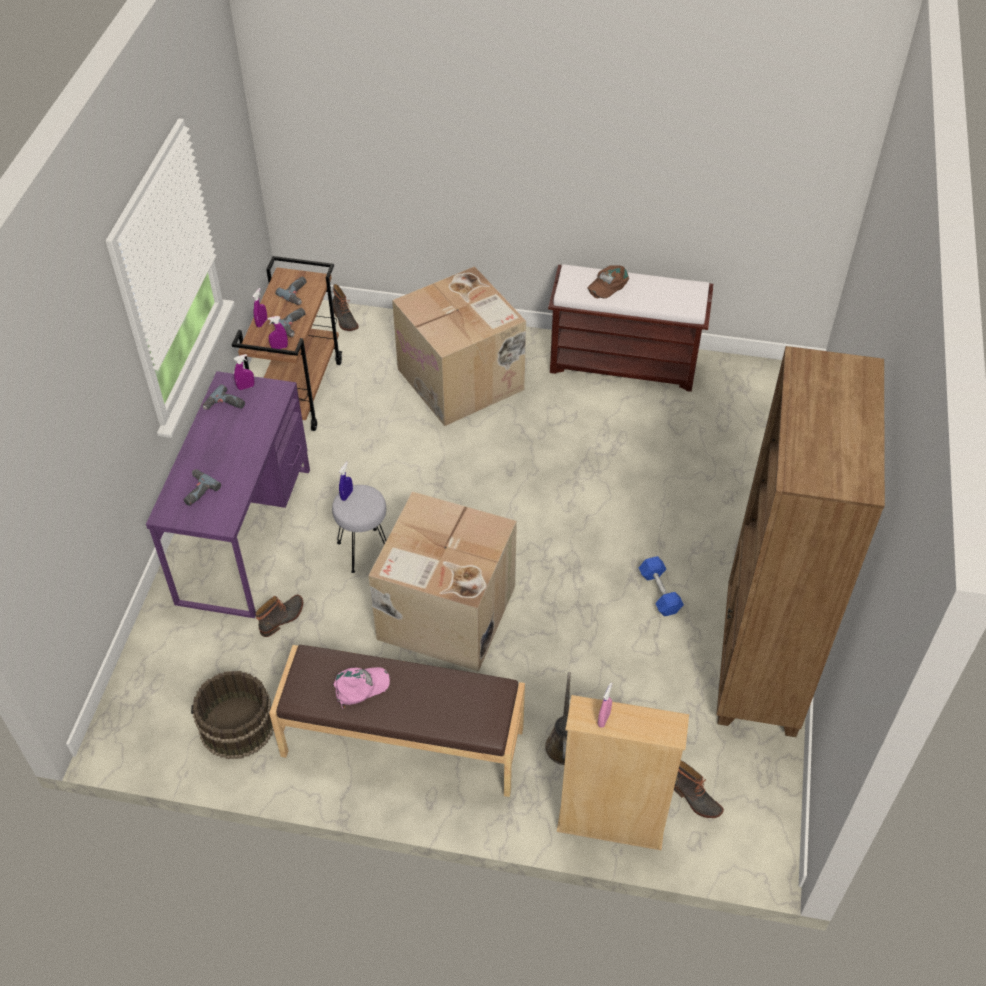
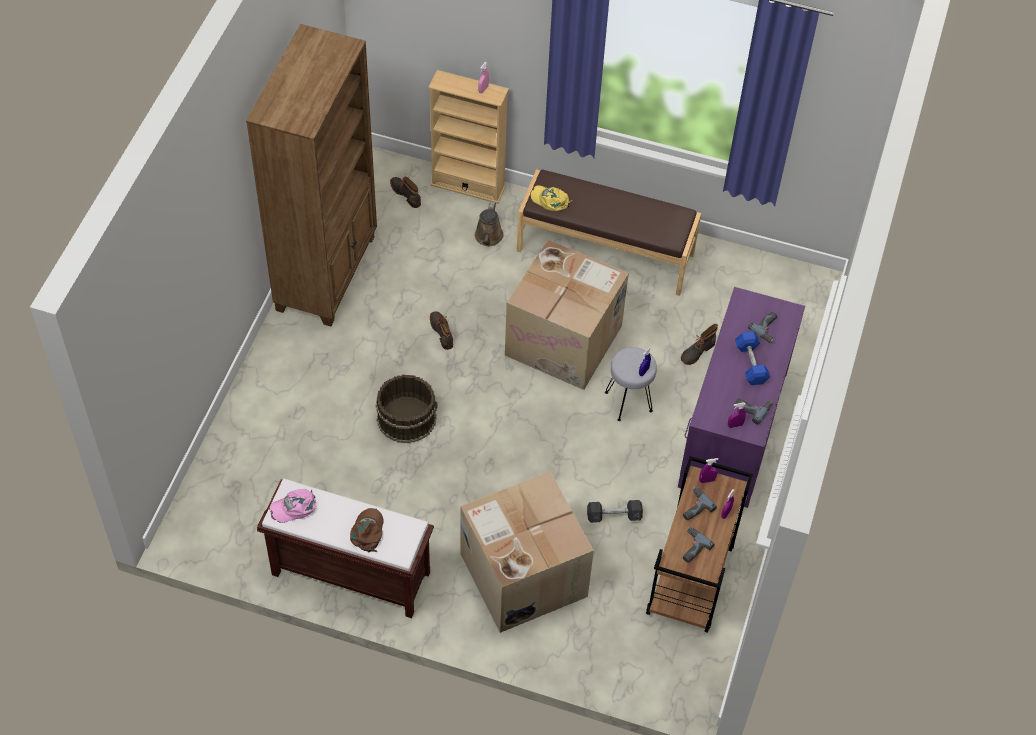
camera: 175 degrees left, 5 degrees up
(237, 726) = (727, 276): brown bucket -> brown bucket (406, 418)
(344, 320) = (642, 673): boot -> boot (442, 332)
(361, 687) = (636, 216): pink cap -> pink cap (294, 507)
(376, 436) = (614, 516): none -> grey dumbbell
(482, 696) = (550, 200): none -> yellow cap
(608, 284) = (368, 531): brown cap -> brown cap turned 45 degrees counterclockwise
(659, 592) = (386, 335): blue dumbbell -> blue dumbbell (751, 364)

